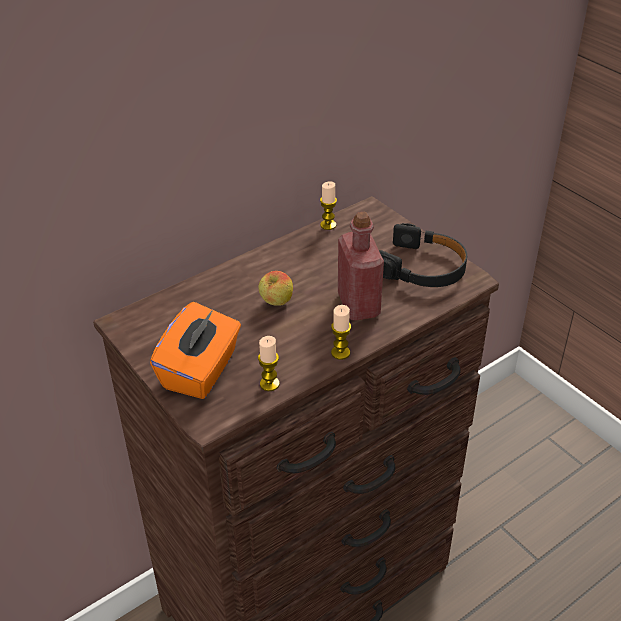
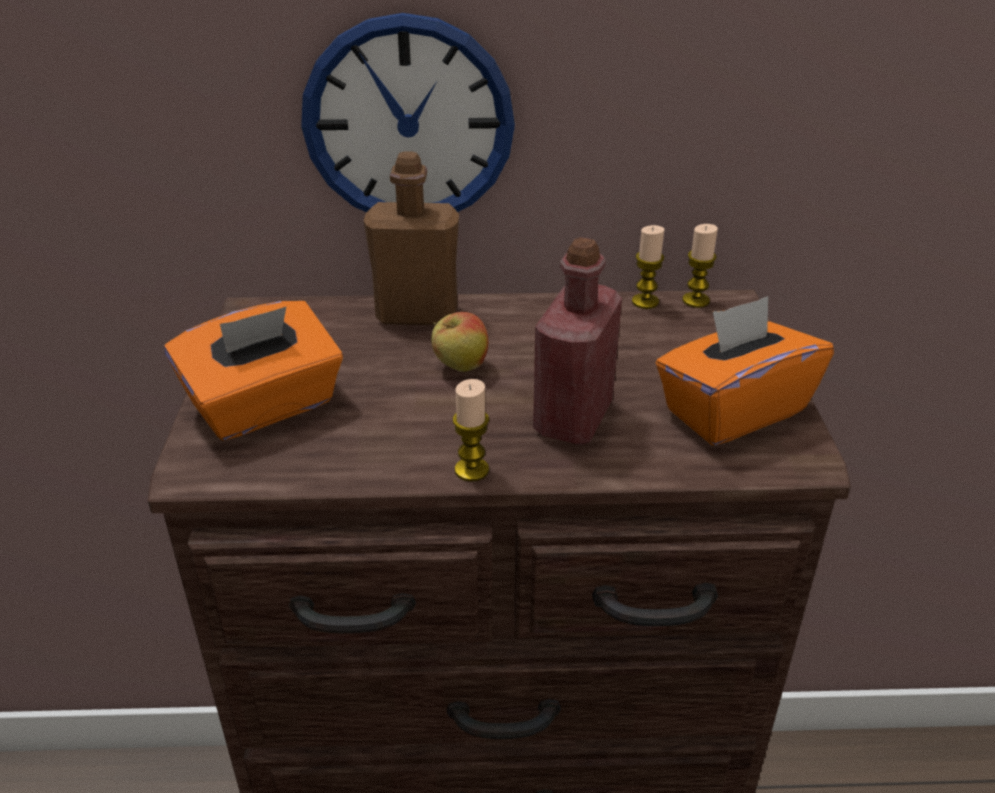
camera: 35 degrees right, 5 degrees down
(186, 172) = (408, 122): none -> wall clock
(219, 283) = (417, 314): none -> brown bottle
(269, 384) = (326, 464): candle -> candle (695, 300)
(423, 268) = (733, 410): black headphones -> orange tissue box

